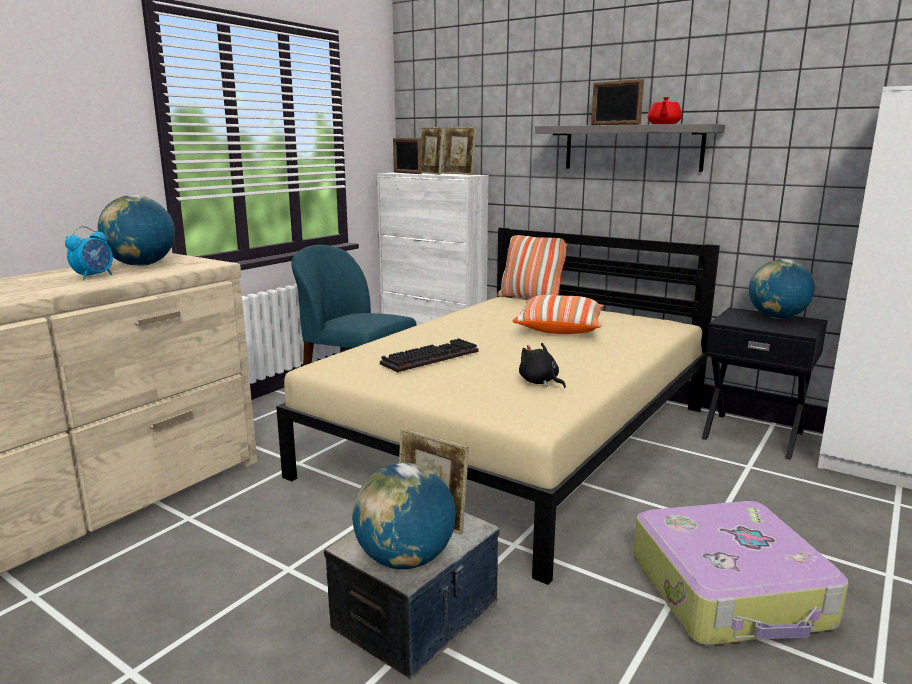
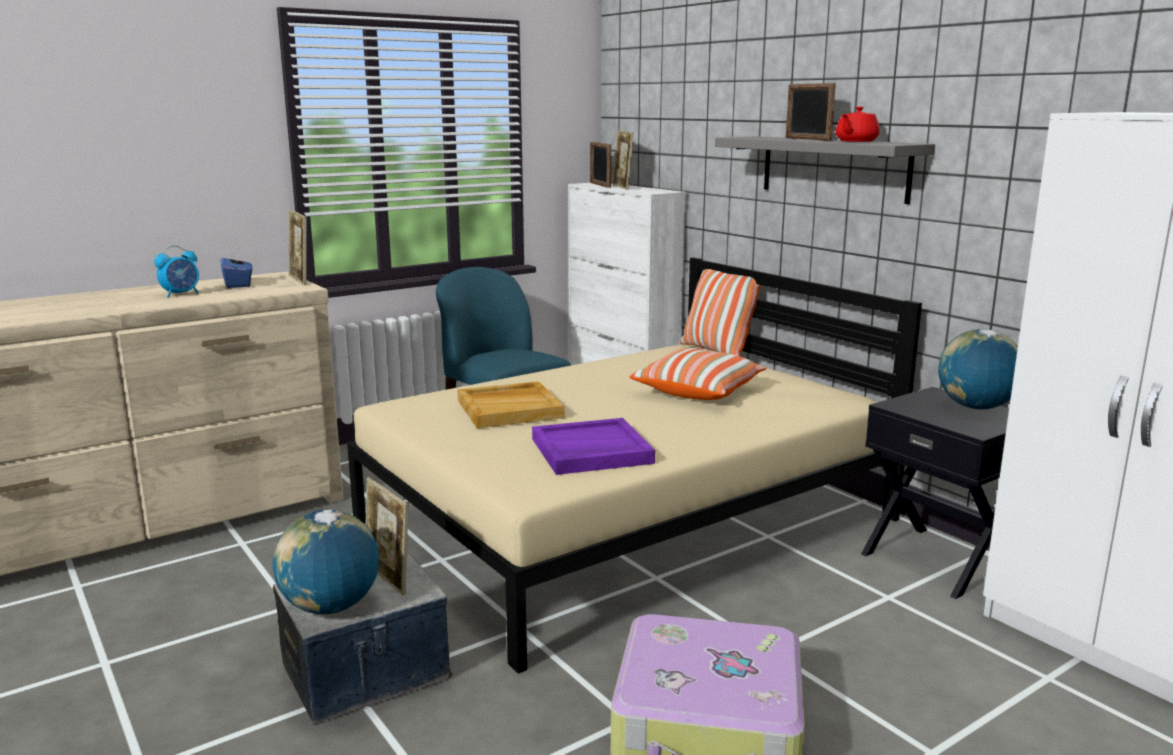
camera: 20 degrees right, 0 degrees up
(141, 265) = (238, 284): globe -> blue tissue box
(430, 357) = (510, 408): keyboard -> beige tray
(458, 174) = (652, 189): picture frame -> picture frame (300, 280)
(540, 382) = (590, 451): black plush toy -> purple tray

